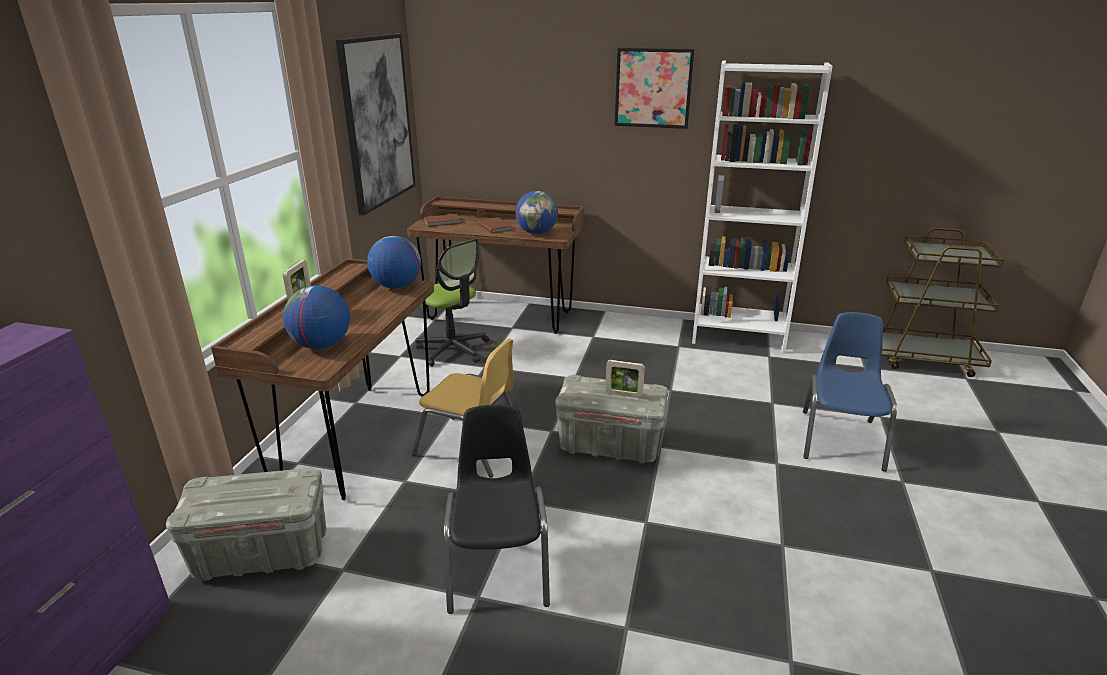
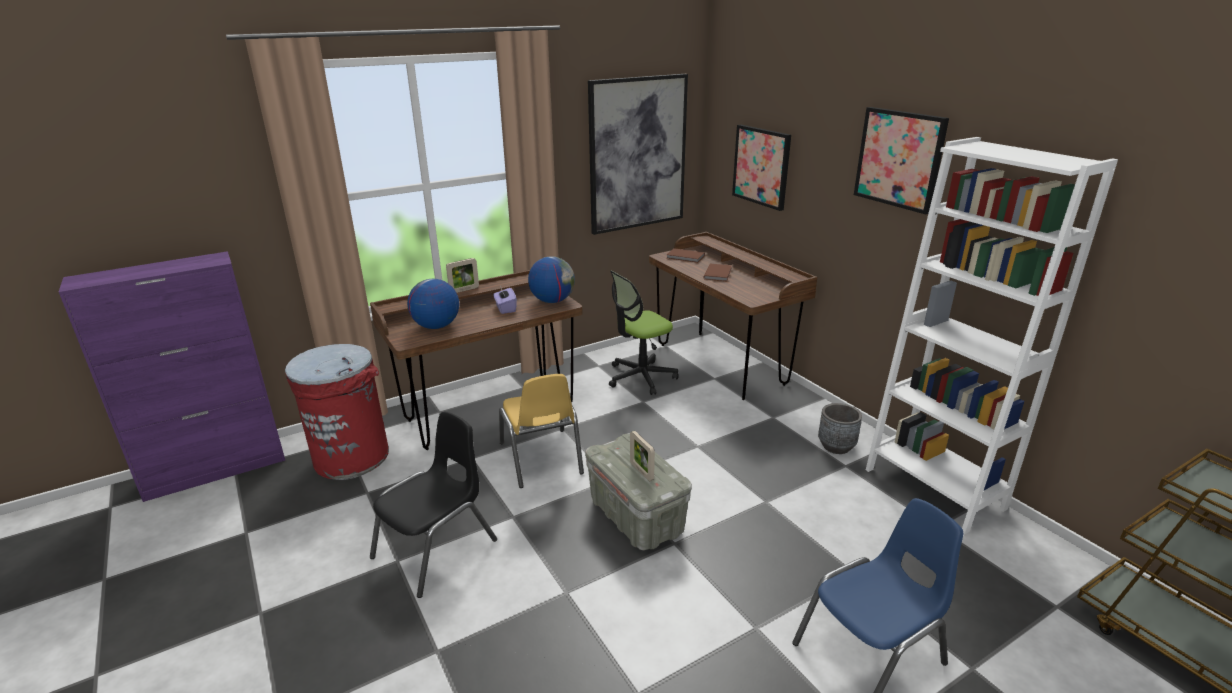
camera: 45 degrees right, 0 degrees up
(263, 553) = (351, 457): grey storage box -> red trash can
(363, 307) = (505, 308): none -> purple tissue box
(453, 350) = (641, 377): office chair -> office chair turned 60 degrees clockwise
(500, 118) = (761, 166): none -> picture
(537, 233) = (742, 291): globe -> none
(656, 337) = (836, 446): none -> grey planter

